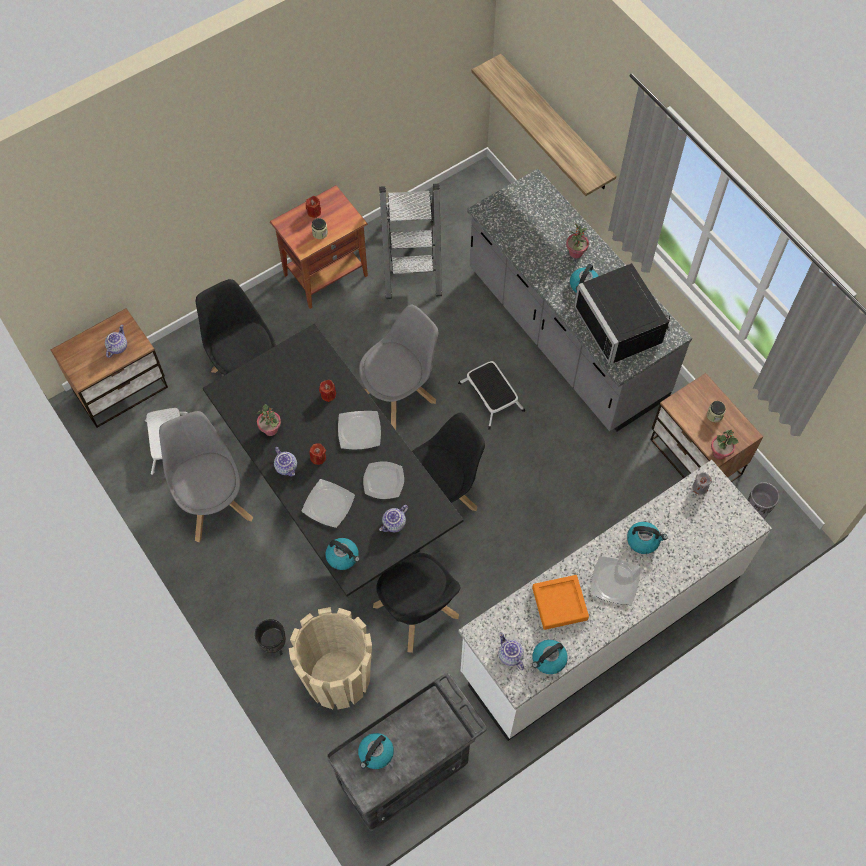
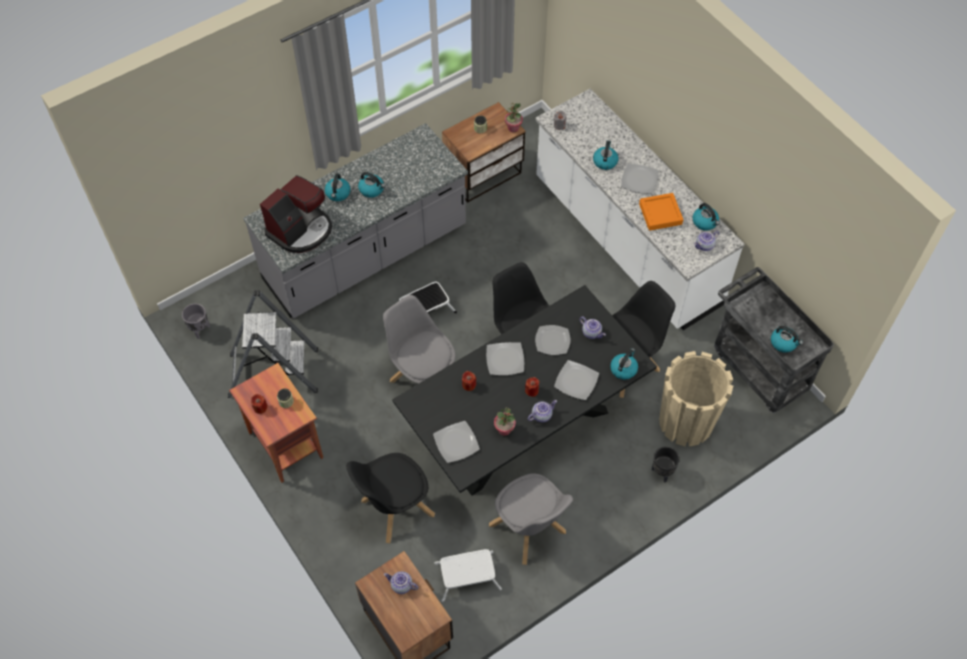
camera: 90 degrees left, 5 degrees down
(213, 502) = (529, 531): grey chair -> grey chair turned 105 degrees counterclockwise
(258, 383) = (456, 442): none -> plate
(522, 221) = (301, 230): none -> coffee machine
(555, 124) = (217, 183): shelf -> none
(575, 253) = (338, 193): potted plant -> kettle
(623, 324) = (411, 165): black microwave -> none
(756, 509) = (527, 141): grey planter -> grey planter (200, 329)

